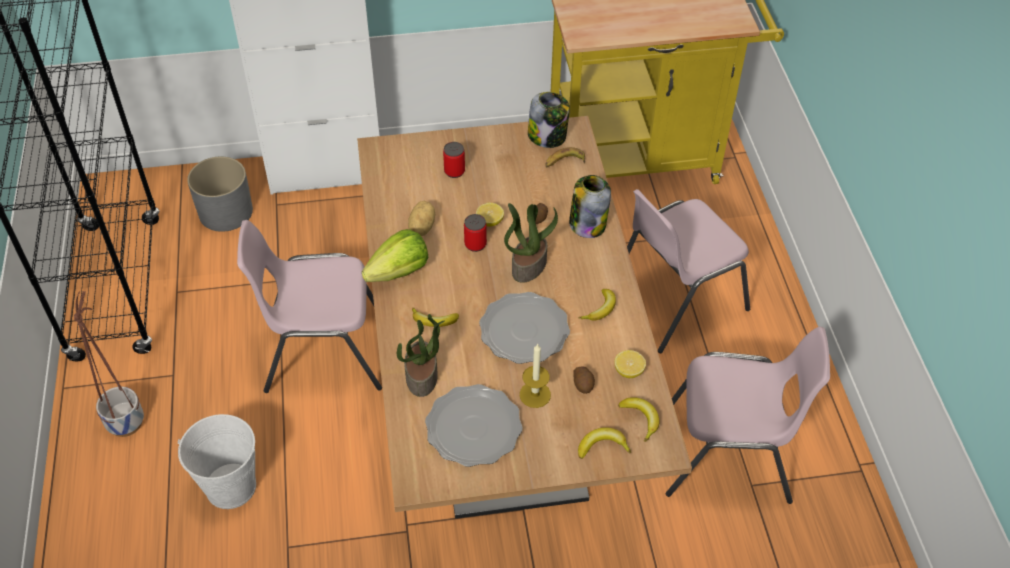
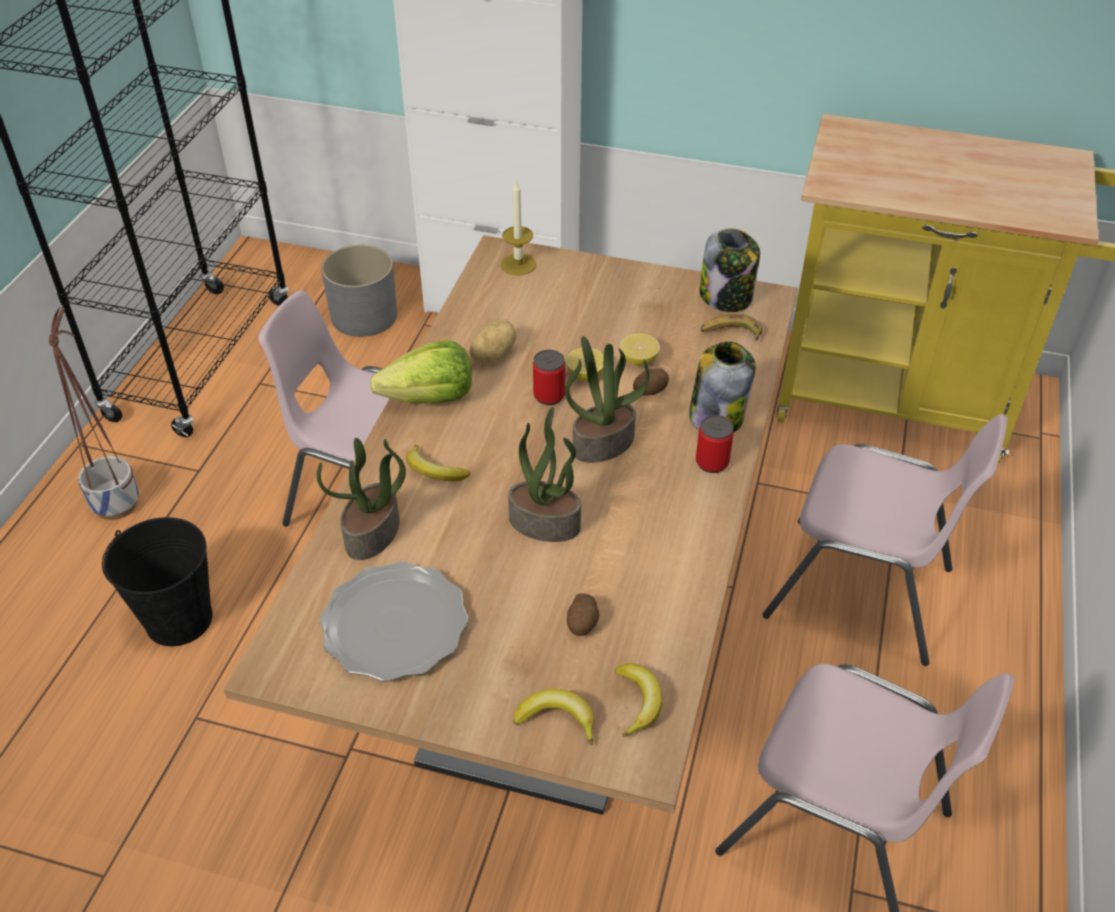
camera: 25 degrees right, 5 degrees down
(231, 486) = (179, 619): white bucket -> black bucket
(454, 171) = (578, 303): can -> can (712, 462)
(524, 330) = (546, 523): plate -> potted plant
(535, 394) = (506, 611): candle -> candle (518, 264)
(600, 309) = (669, 531): banana -> none
(628, 371) = (660, 628): lemon -> lemon (639, 360)
(674, 301) = (862, 593): pink chair -> pink chair turned 150 degrees counterclockwise

